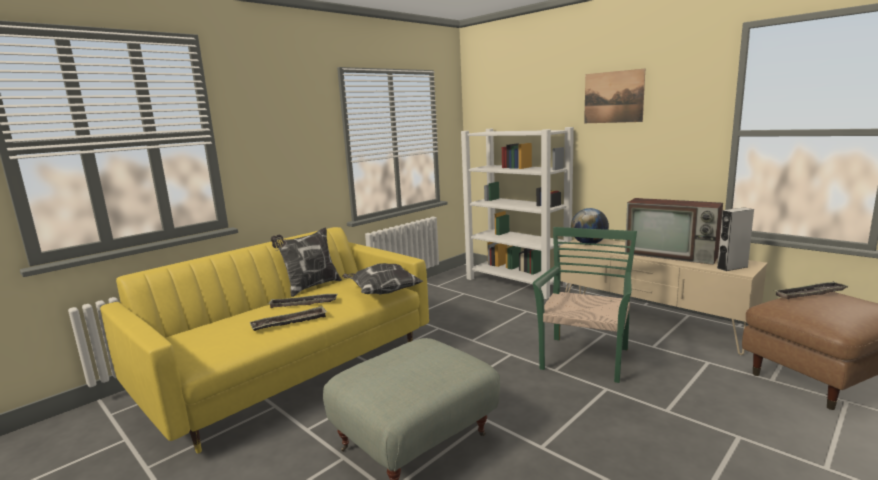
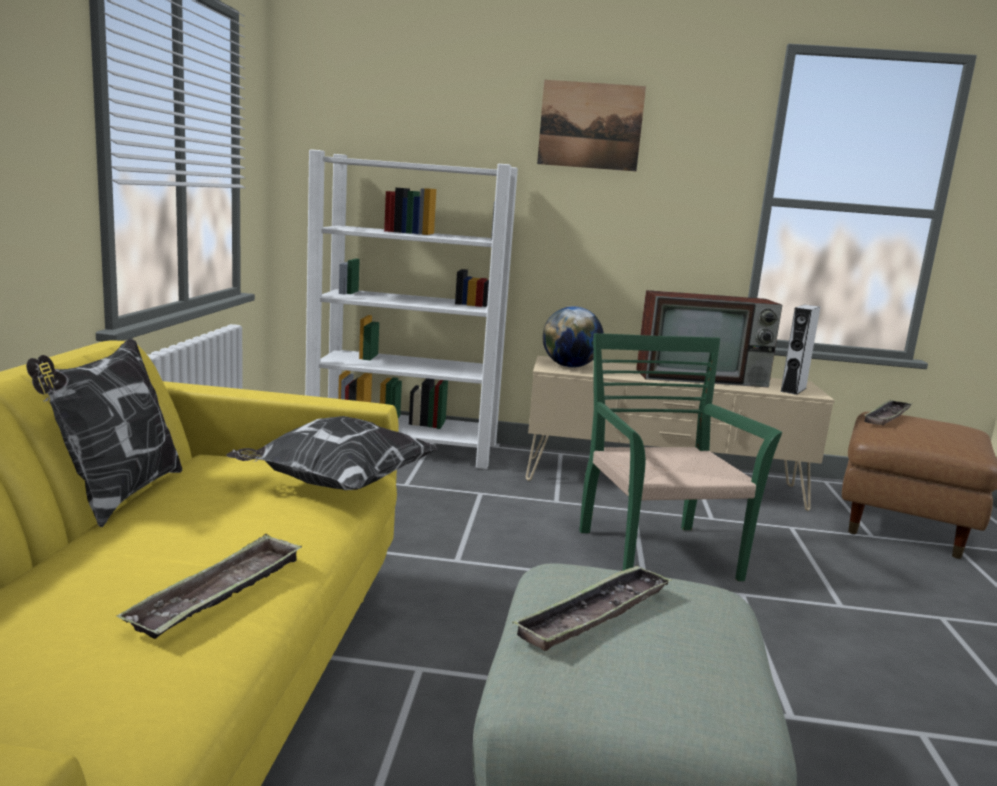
camera: 40 degrees left, 0 degrees up
(303, 304) = (177, 540): tray -> tray (594, 615)

